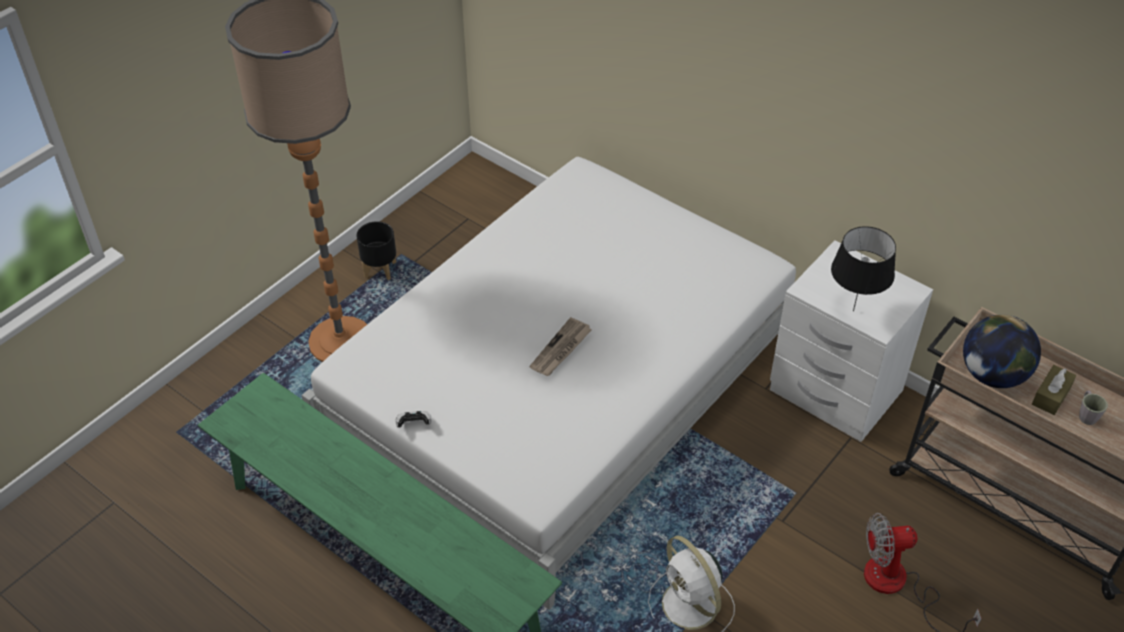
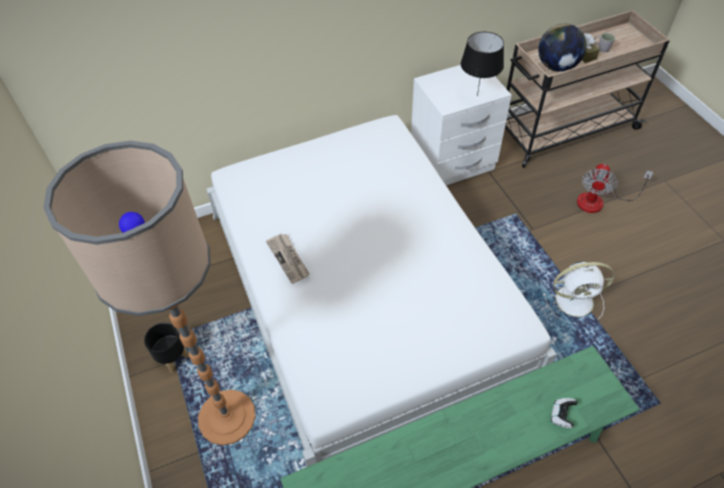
camera: 60 degrees left, 5 degrees up
(414, 424) = (414, 379): game controller -> game controller (562, 415)
(561, 349) = (395, 256): newspaper -> newspaper (289, 259)

